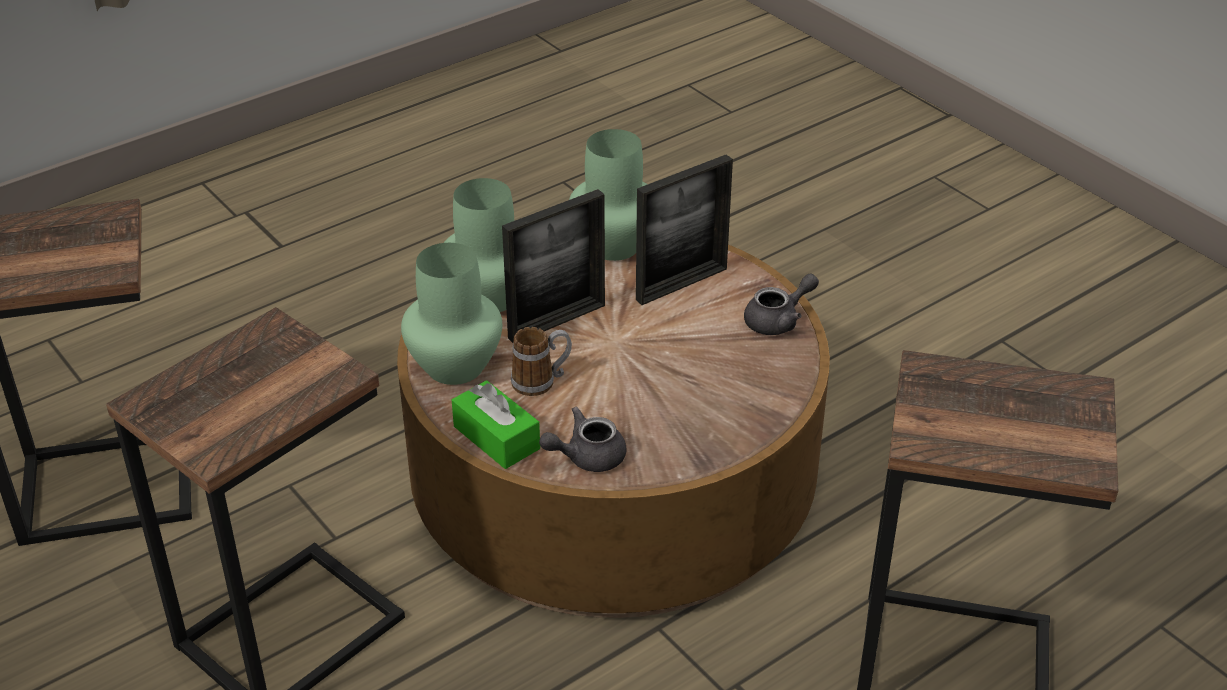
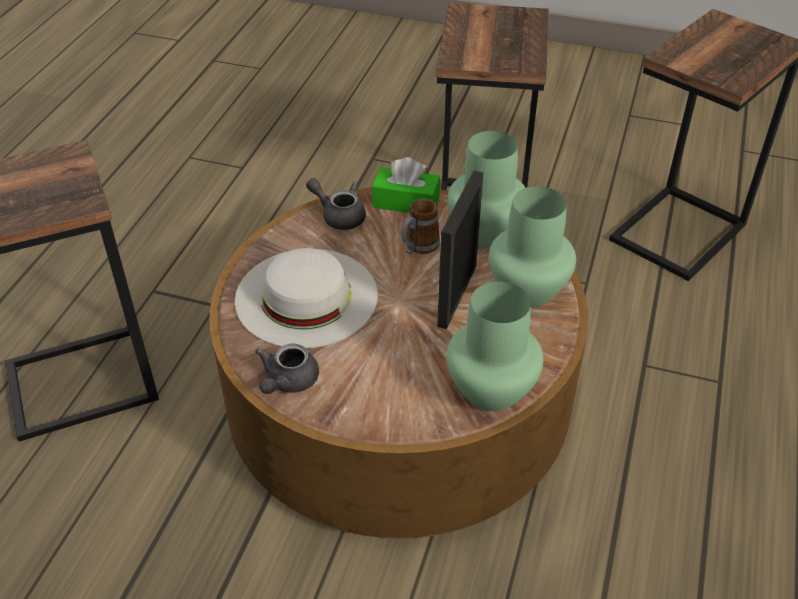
camera: 145 degrees right, 5 degrees up
(586, 457) = (339, 215): grey teapot -> grey teapot turned 90 degrees counterclockwise
(681, 284) = (396, 378): picture frame -> none
(701, 384) = (306, 297): none -> white hat

